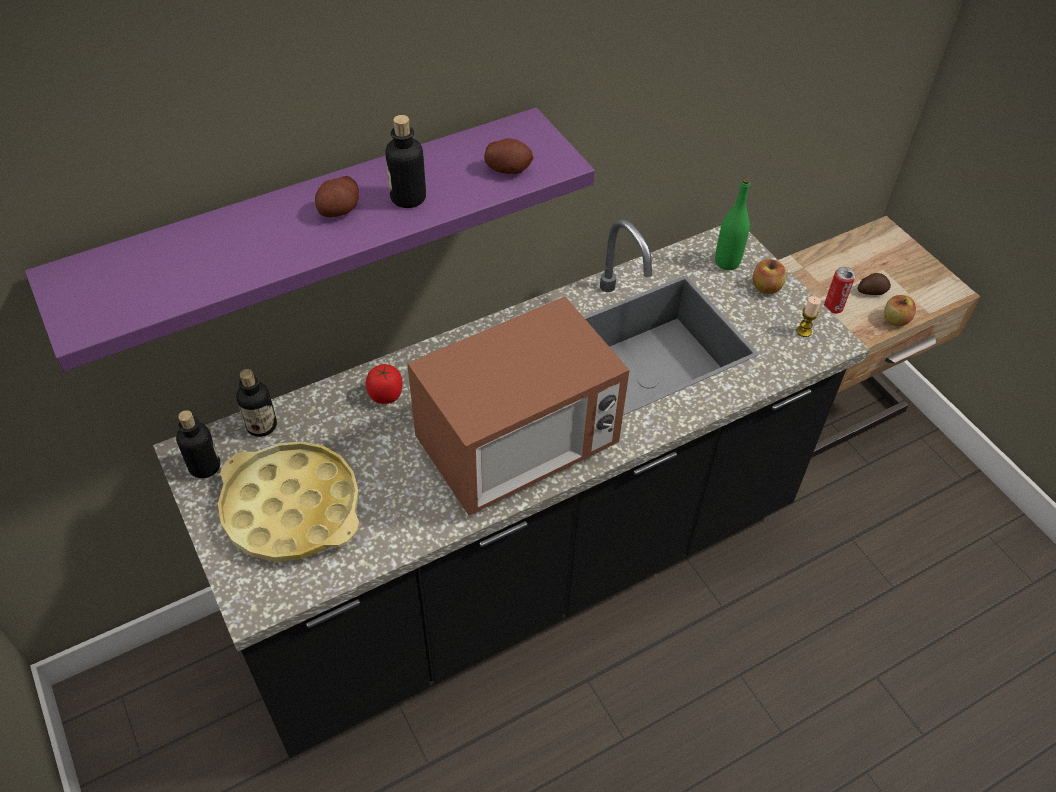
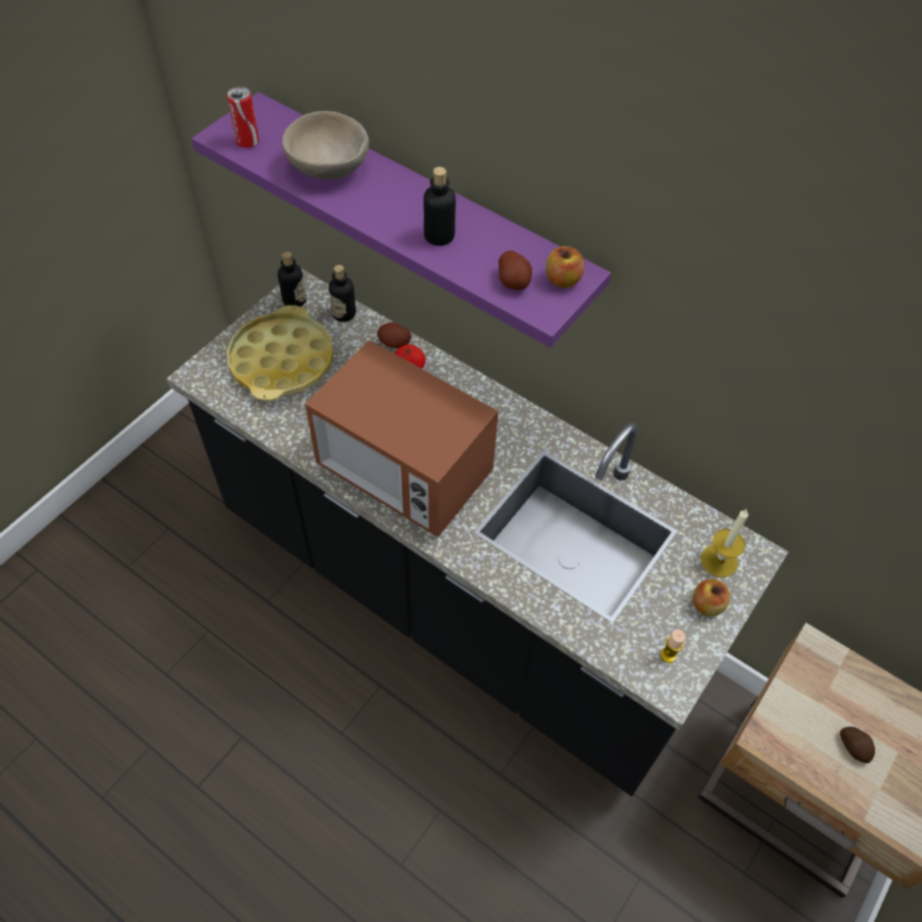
camera: 65 degrees right, 5 degrees up
(229, 249) = (327, 168): none -> beige bowl
(339, 210) = (401, 205): potato -> potato (394, 343)
(727, 262) = (719, 560): green bottle -> candle
(833, 307) = (800, 712): can -> can (248, 142)
(895, 320) = (826, 783): apple -> apple (562, 280)

